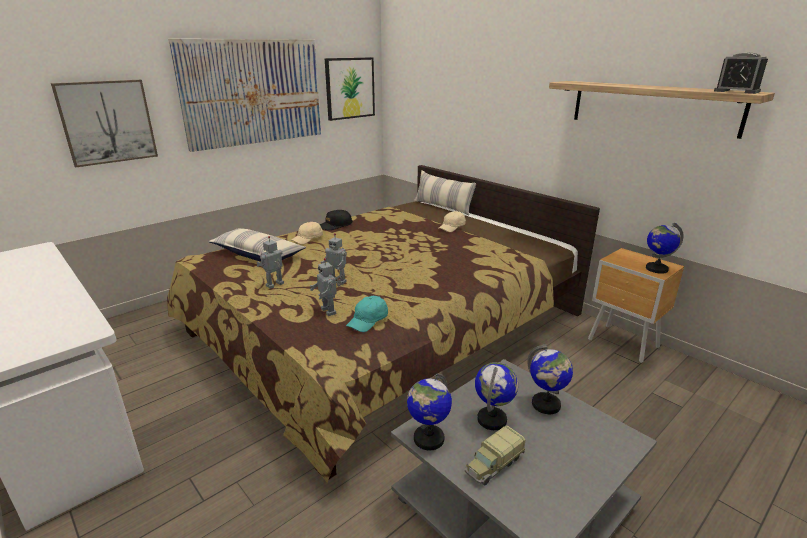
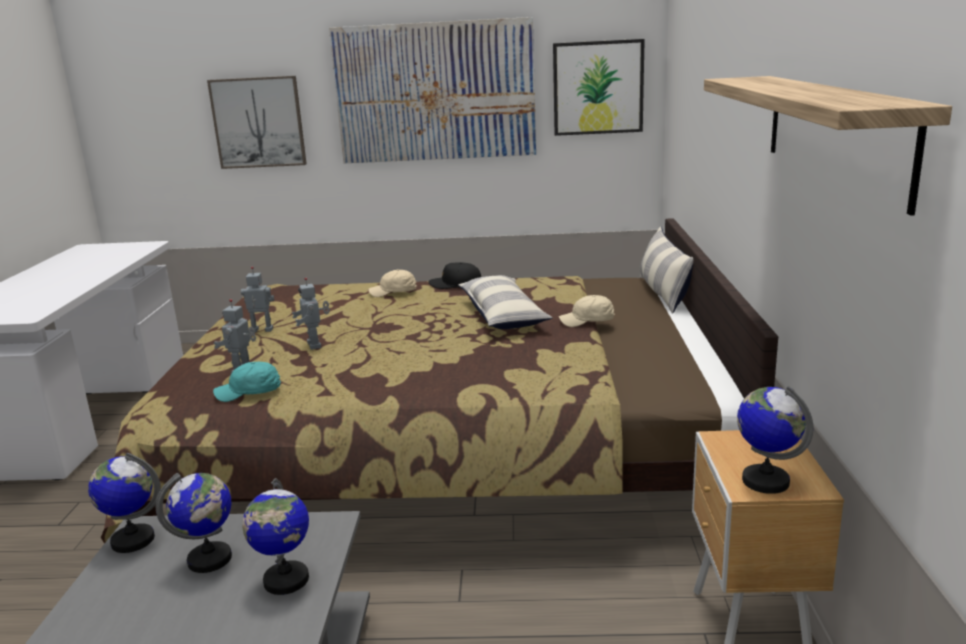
camera: 45 degrees right, 5 degrees down
(258, 254) = (317, 297): pillow -> pillow (503, 315)
(493, 465) = (121, 596): toy truck -> none
(736, 91) = (866, 101): alarm clock -> none

